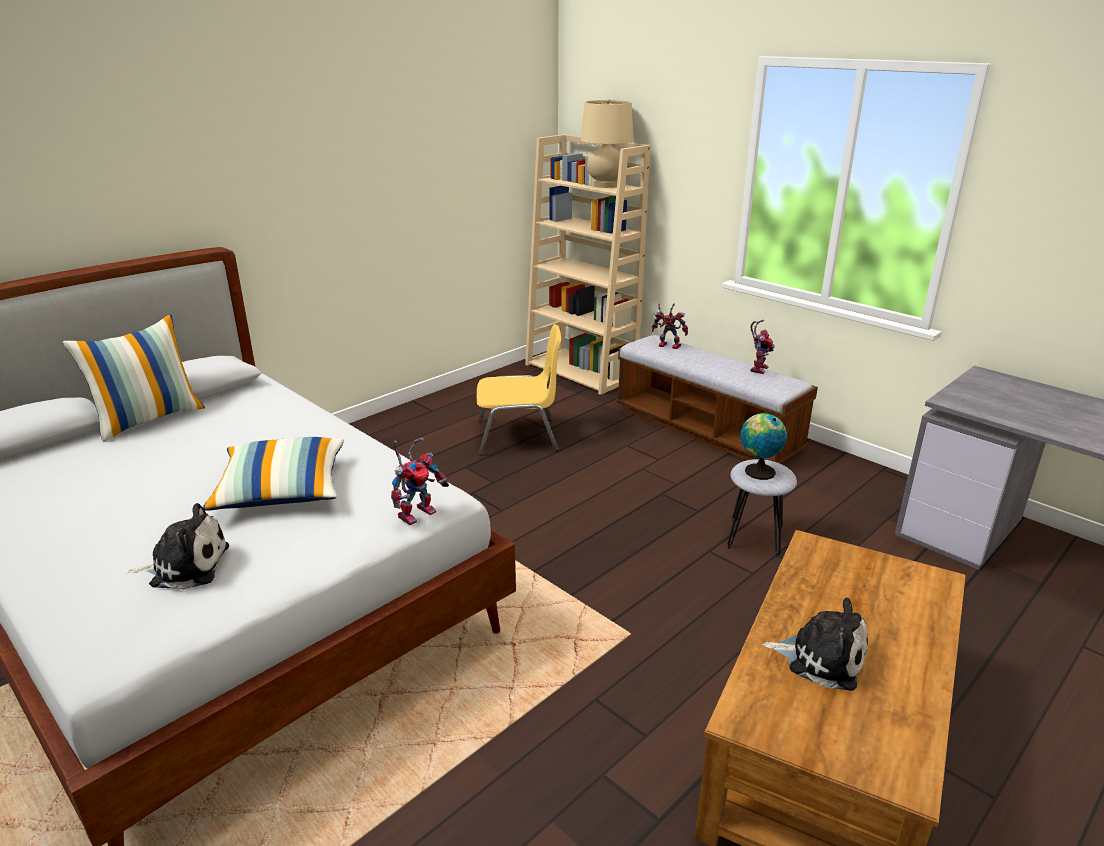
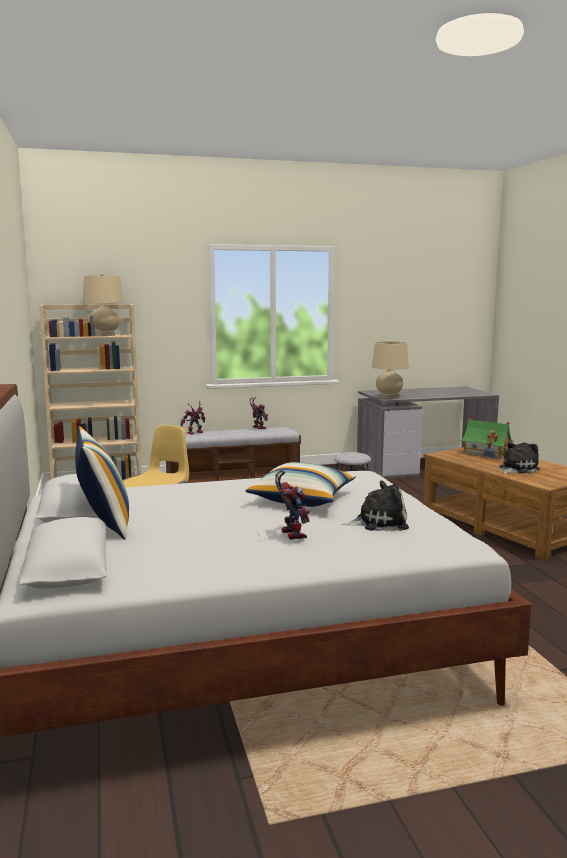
camera: 60 degrees left, 15 degrees down
(185, 566) = (378, 523): plush toy -> plush toy turned 60 degrees clockwise
(417, 512) = (371, 477): toy robot -> toy robot (290, 533)
(757, 471) = (351, 455): globe -> none
(894, 597) = (486, 454): none -> toy house
(968, 399) = (389, 397): none -> beige table lamp

